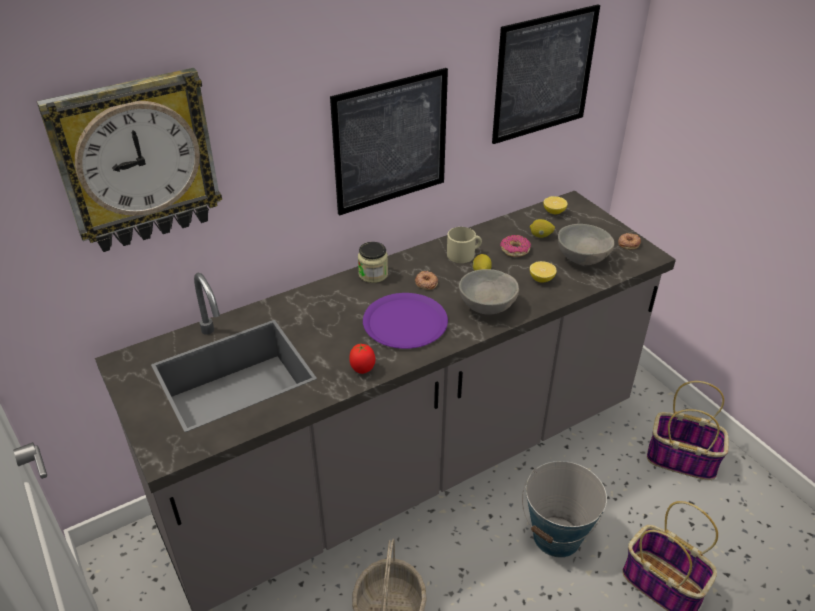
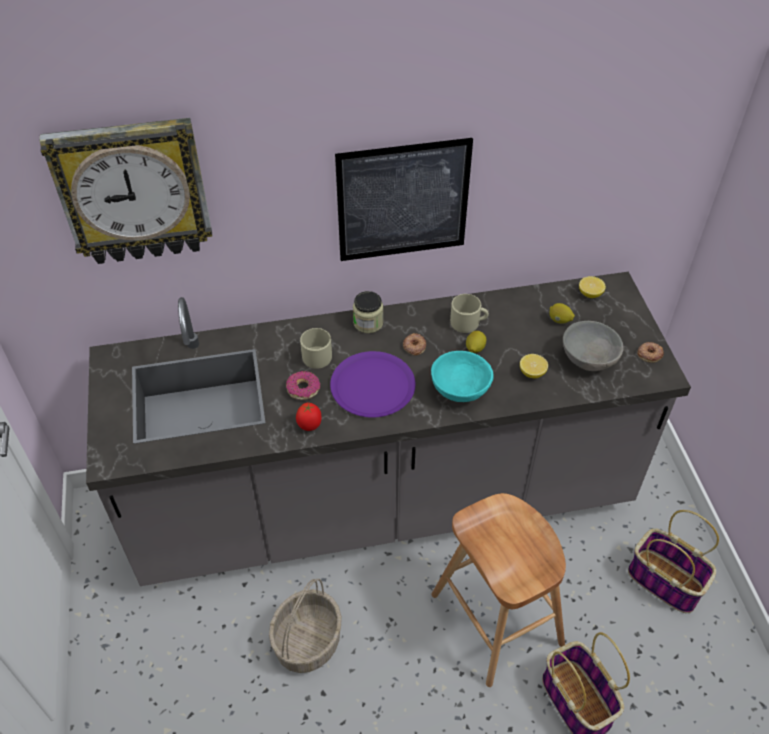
camera: 20 degrees right, 10 degrees up
(336, 310) = (315, 354): none -> beige mug
(486, 306) = (459, 389): grey bowl -> turquoise bowl
(515, 250) = (523, 331): donut -> donut (303, 389)
(544, 74) = (597, 153): picture -> none
(557, 536) = (496, 618): bucket -> brown stool

